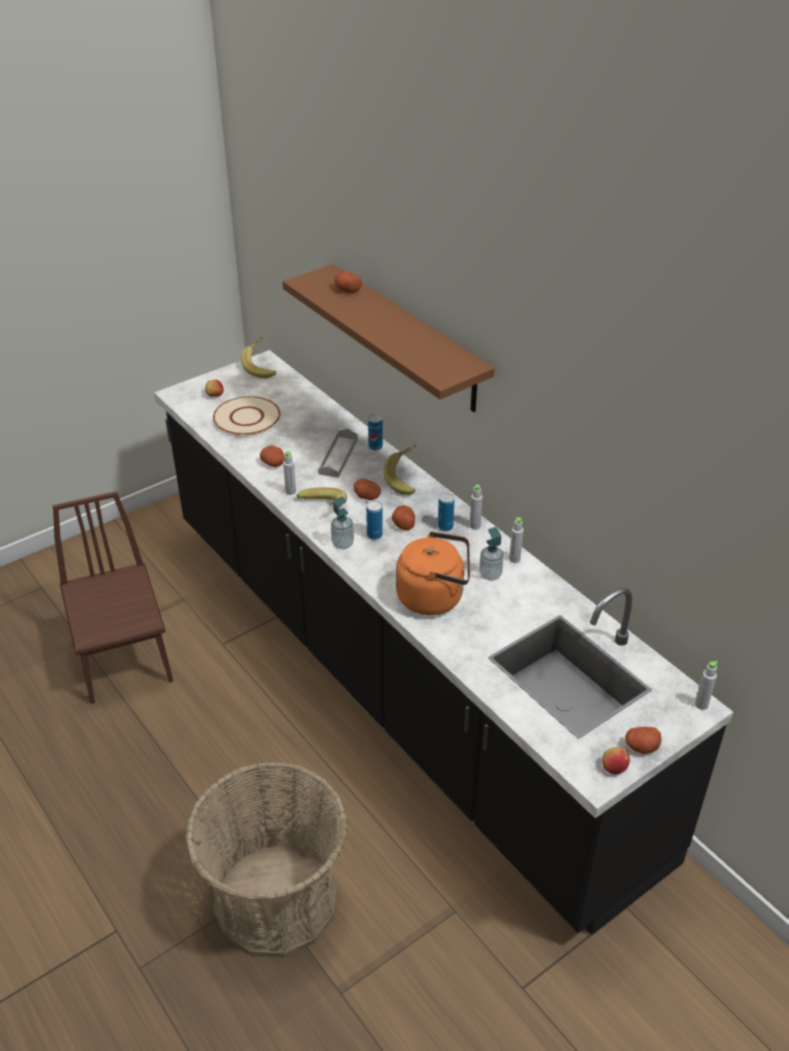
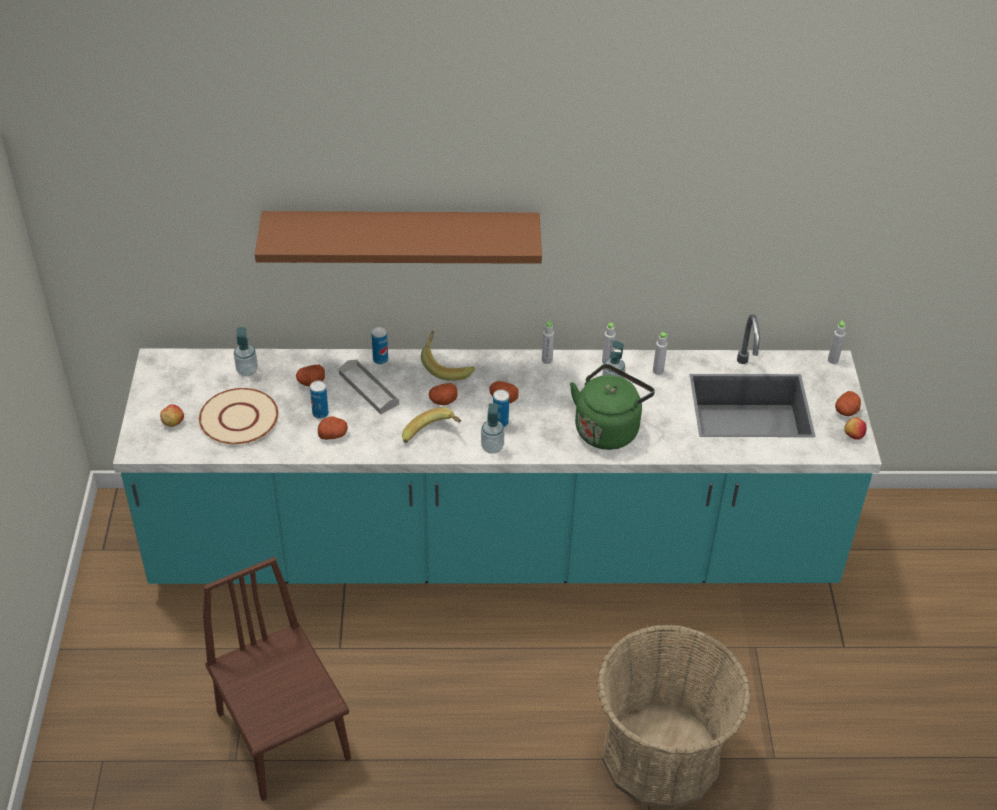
camera: 55 degrees left, 5 degrees up
(123, 658) = (283, 735): brown chair -> brown chair turned 45 degrees clockwise
(262, 367) = (165, 367): banana -> none
(290, 491) = (386, 444): grey bottle -> grey bottle (658, 371)
(296, 398) = (247, 371): none -> soap dispenser
(347, 289) = (321, 225): potato -> potato (311, 382)
(394, 675) = (494, 549): black counter -> turquoise counter
(434, 597) = (608, 428): orange kettle -> green kettle
(445, 527) = (531, 377): can -> can (320, 413)

